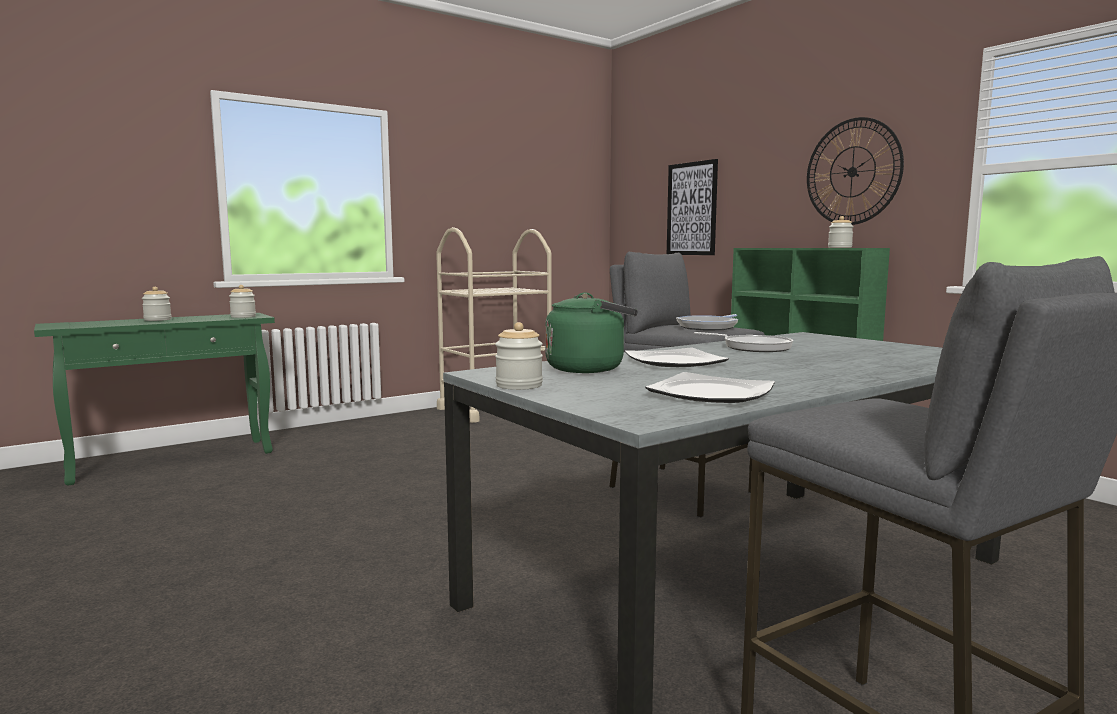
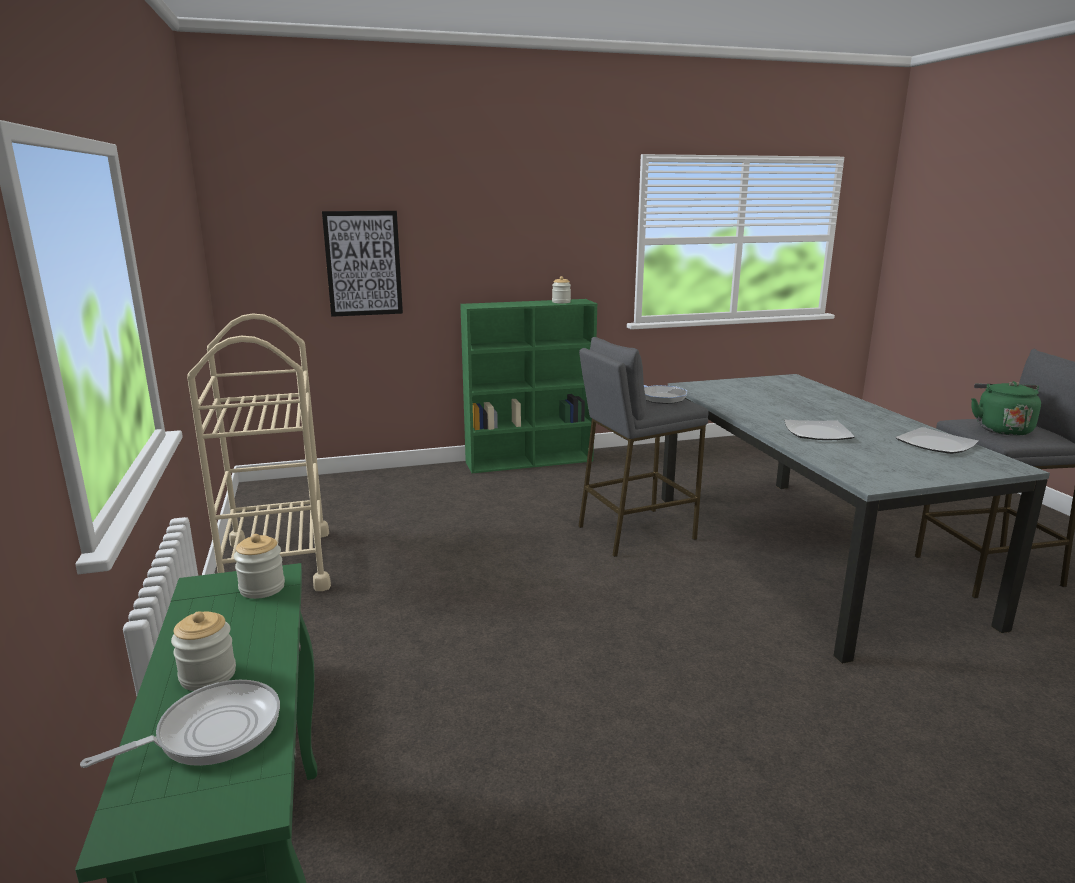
camera: 70 degrees left, 10 degrees up
(519, 385) = (922, 479): jar -> none
(589, 368) = (849, 455): green kettle -> green kettle (1001, 429)
(753, 347) = (751, 407): frying pan -> frying pan (211, 732)
(852, 172) = (548, 236): wall clock -> none

